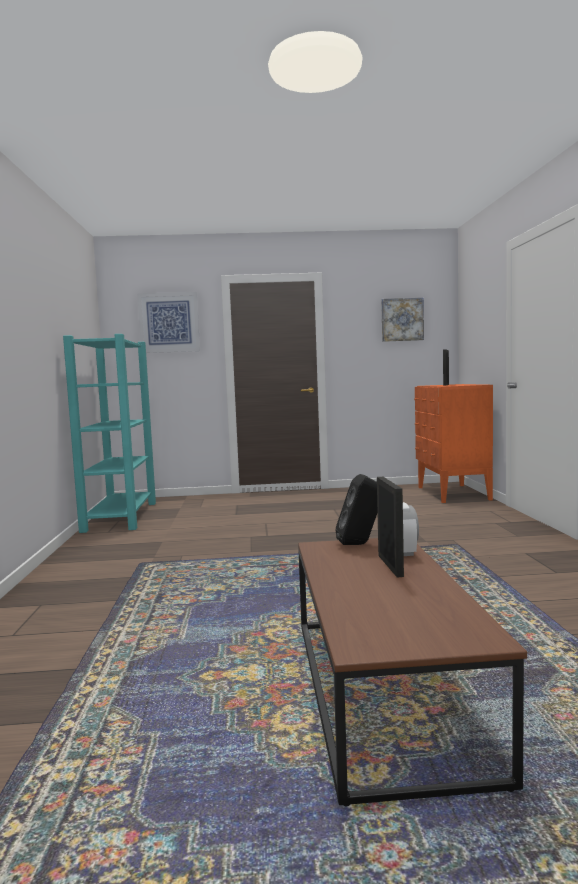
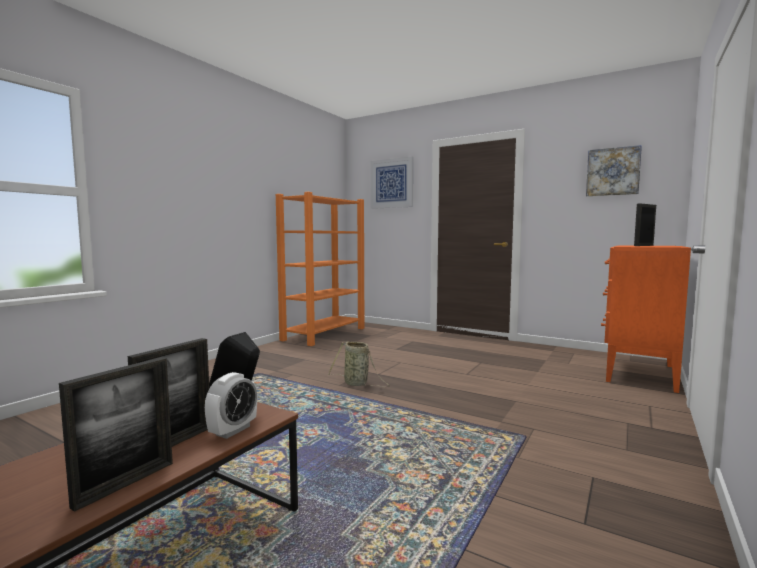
camera: 35 degrees right, 0 degrees up
(121, 516) = (324, 334): turquoise bookcase -> orange bookcase
(266, 546) = (357, 384): none -> basket
(433, 583) = (125, 484): none -> picture frame

